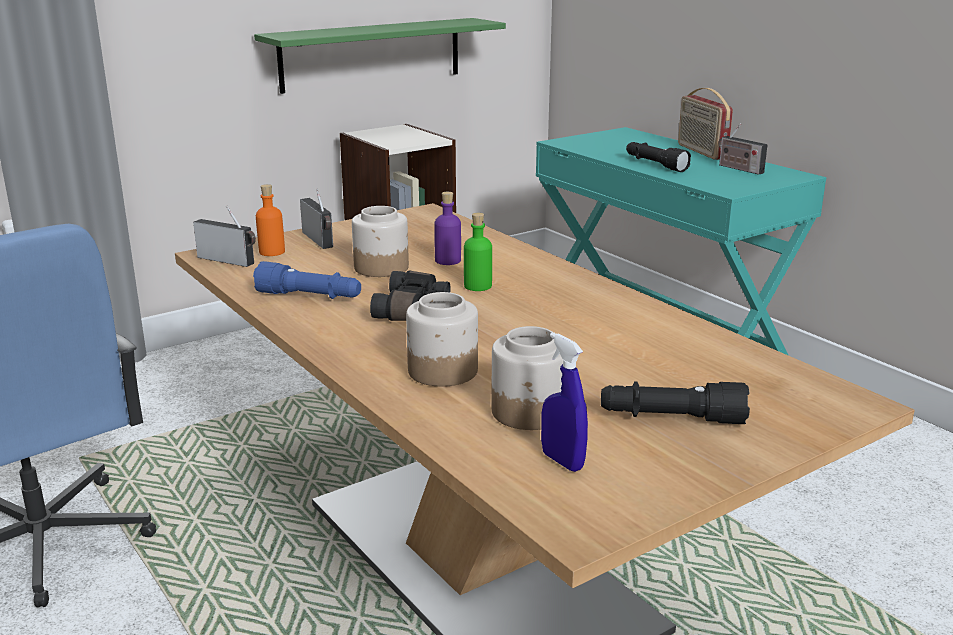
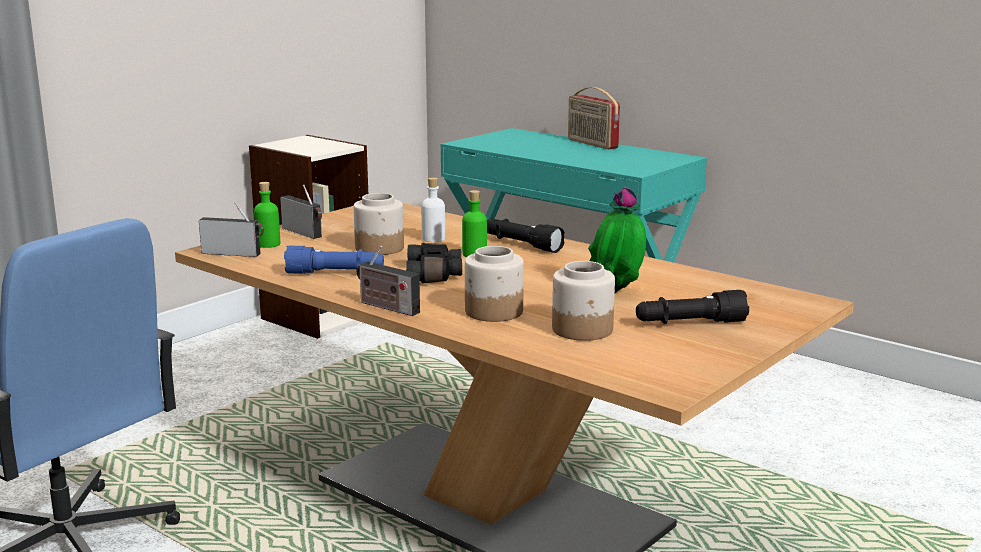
camera: 15 degrees left, 5 degrees down
(272, 252) = (268, 244): orange bottle -> green bottle
(372, 54) = (273, 69): green shelf -> none
(448, 260) = (433, 239): purple bottle -> white bottle
(562, 461) = (629, 355): blue spray bottle -> none
(607, 361) = (617, 294): none -> potted plant
(655, 164) = (559, 156): black flashlight -> black flashlight (521, 244)
(738, 168) = (632, 155): radio -> radio (386, 307)

